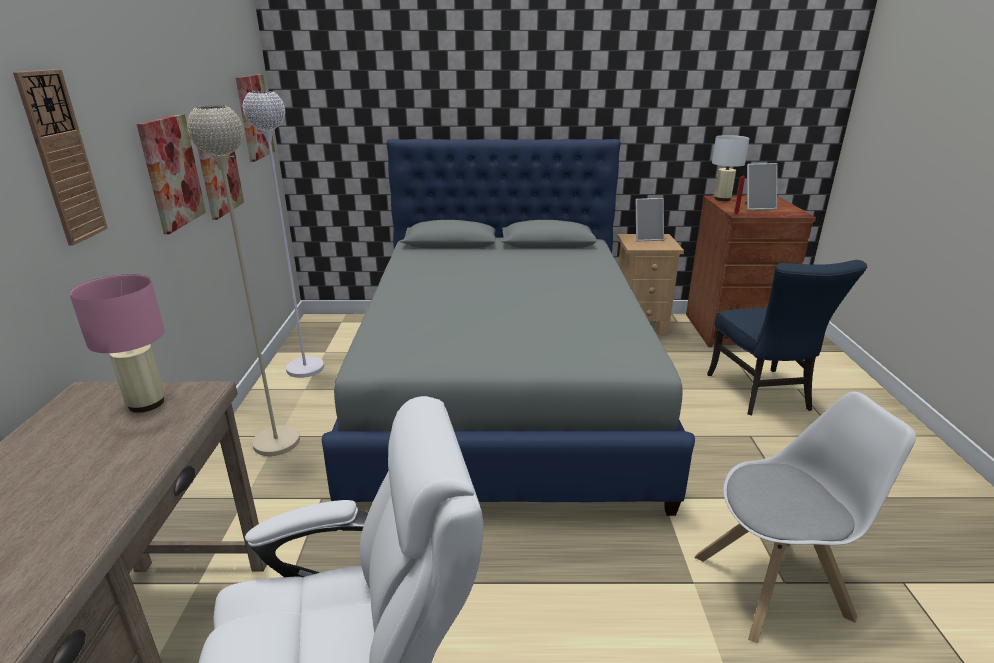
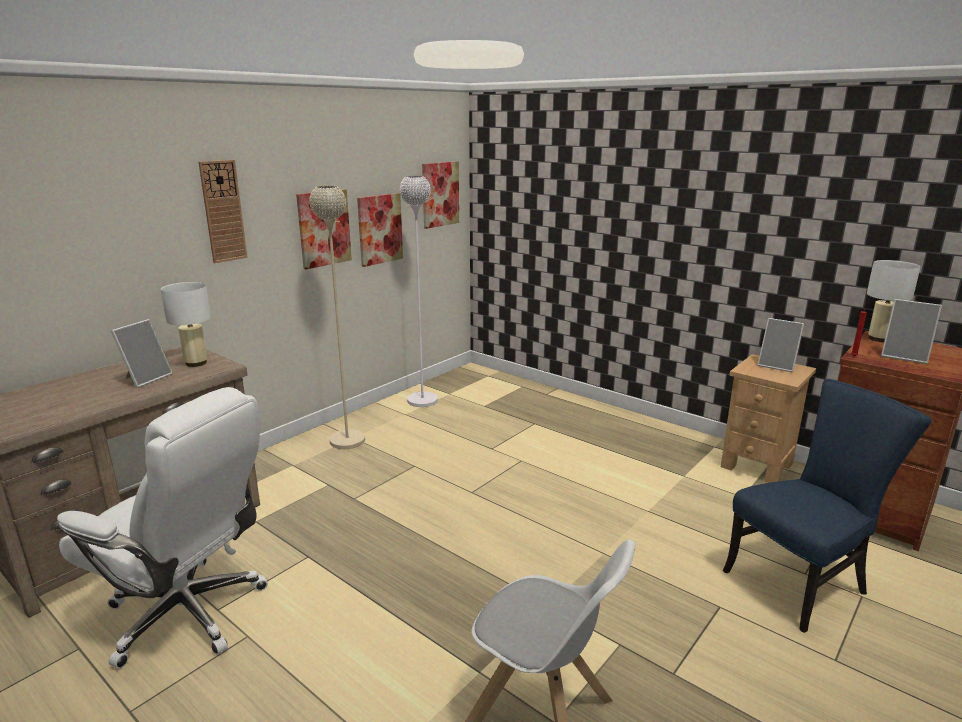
camera: 40 degrees right, 5 degrees down
(103, 454) = (146, 378): none -> picture frame
(147, 403) = (196, 363): pink table lamp -> white table lamp
(504, 389) = (540, 468): grey bed -> none
(762, 394) = (801, 581): blue chair -> blue chair turned 150 degrees counterclockwise

